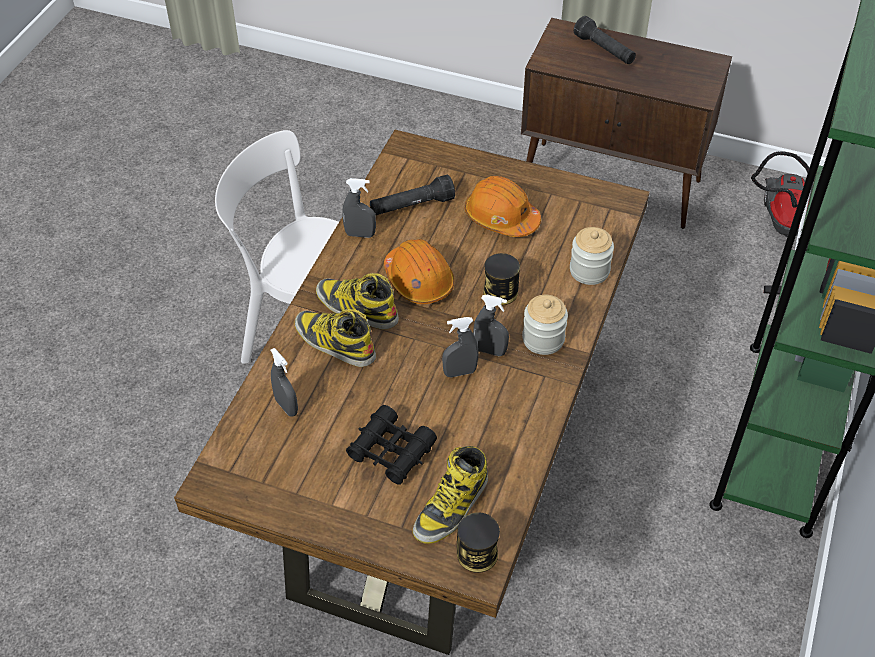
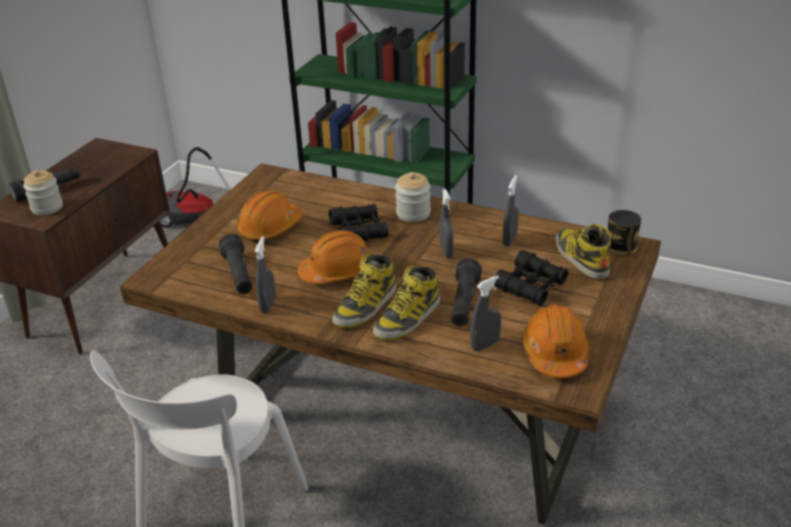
camera: 85 degrees left, 15 degrees down
(268, 466) = (555, 353): none -> orange hard hat
(358, 389) = (464, 303): none -> black flashlight
(451, 506) = (580, 257): boot -> boot turned 150 degrees counterclockwise
(490, 350) = (423, 237): grey spray bottle -> grey spray bottle (509, 240)
(500, 292) = (359, 231): can -> black binoculars
(589, 271) = (343, 191): jar -> jar (47, 208)

